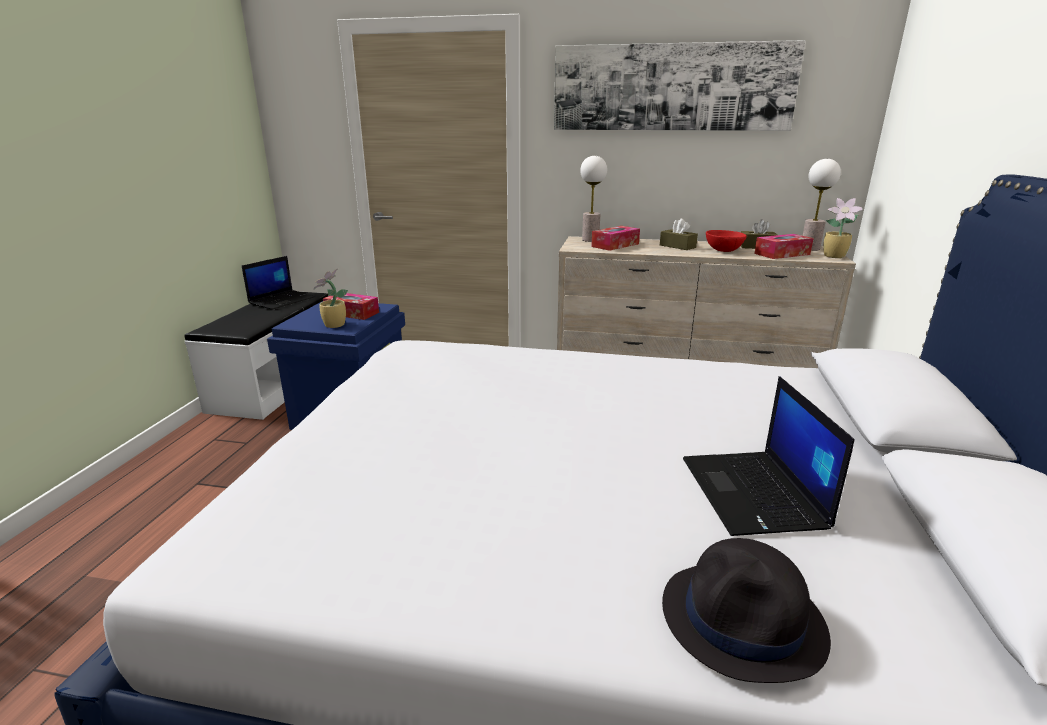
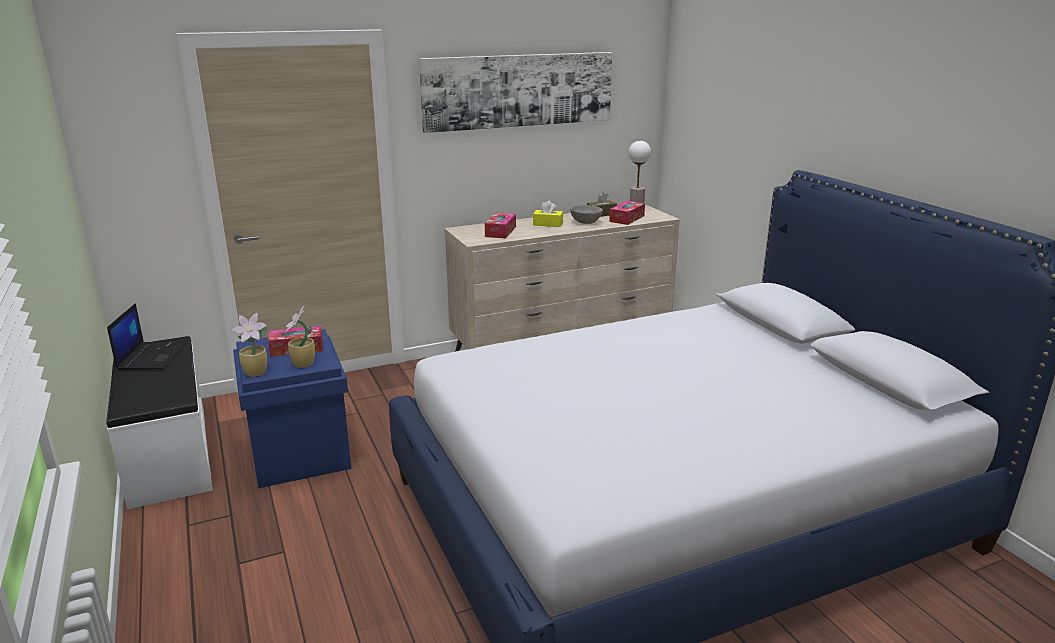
camera: 35 degrees left, 0 degrees up
(590, 240) = (470, 229): table lamp -> none
(677, 246) = (548, 224): brown tissue box -> yellow tissue box
(723, 250) = (585, 222): red bowl -> grey bowl
(743, 620) = (828, 433): black hat -> none
(754, 493) = (773, 383): laptop -> none
(835, 256) = (661, 215): potted plant -> potted plant (256, 372)

